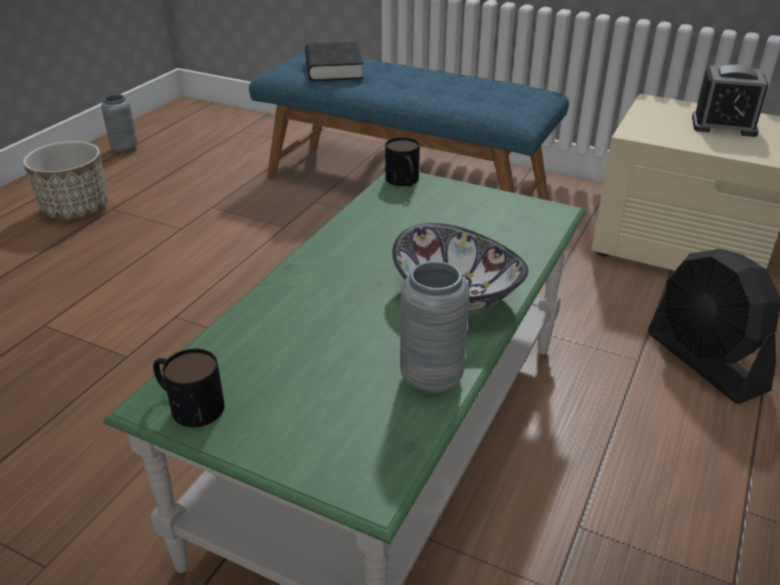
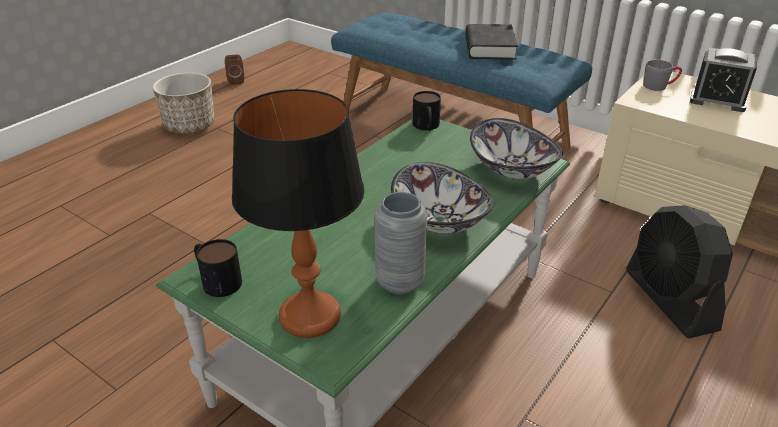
camera: 10 degrees right, 0 degrees up
(125, 149) = (236, 80): grey vase -> brown speaker
(327, 437) = (309, 316): none -> table lamp
(333, 69) = (400, 28): black book -> black book (489, 48)
(522, 224) = (511, 169): none -> bowl
(655, 114) = (659, 86): none -> grey mug

